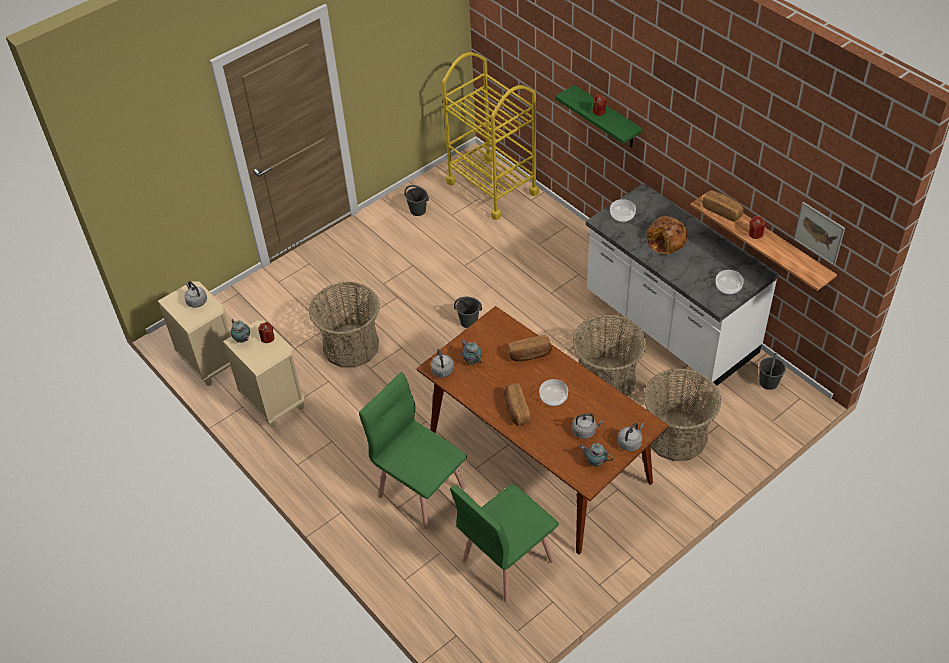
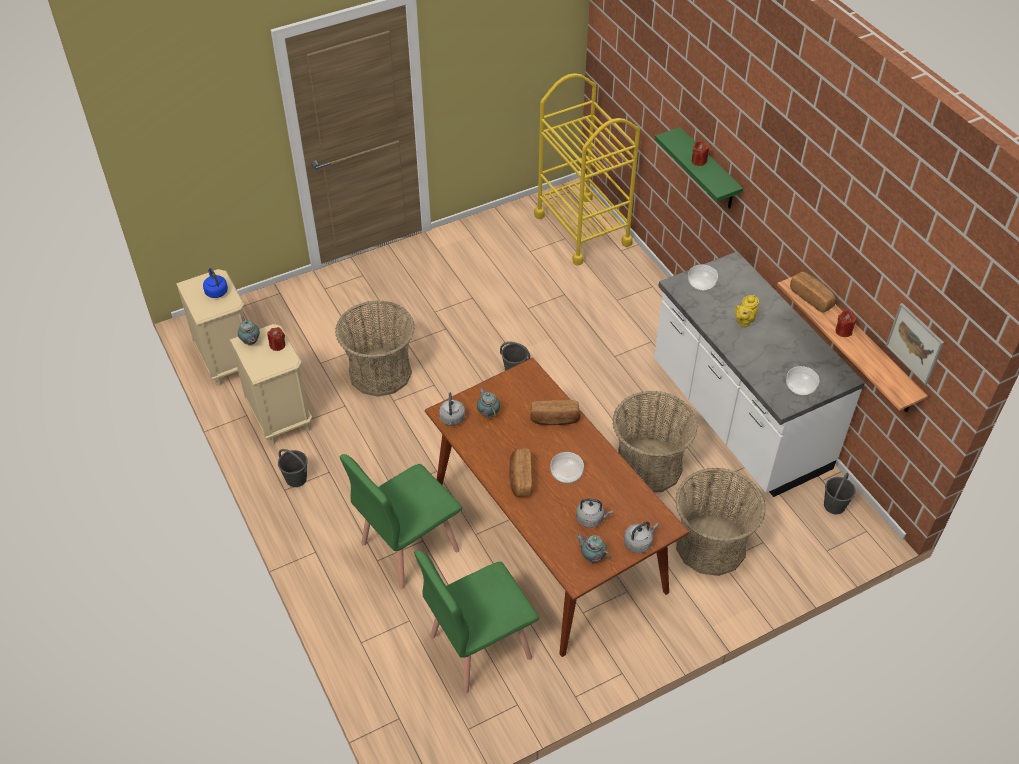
camera: 10 degrees right, 0 degrees up
(196, 301) = (216, 291): grey kettle -> blue kettle
(417, 210) = (494, 240): grey bucket -> grey bucket (296, 478)
(421, 490) = (408, 547): green chair -> green chair turned 90 degrees counterclockwise
(666, 241) = (744, 321): bread -> yellow teapot

